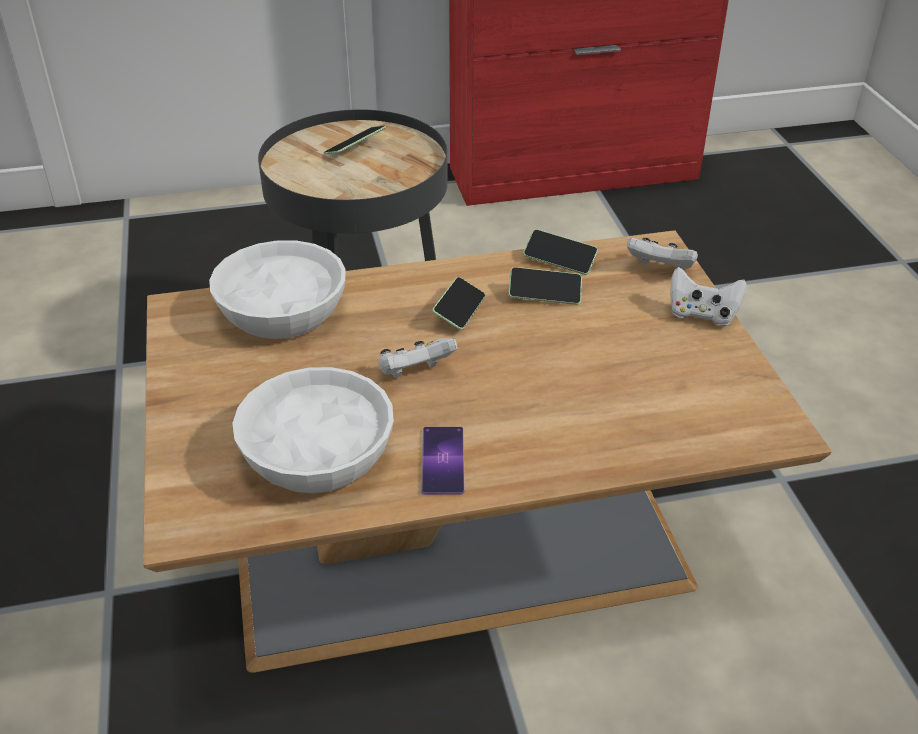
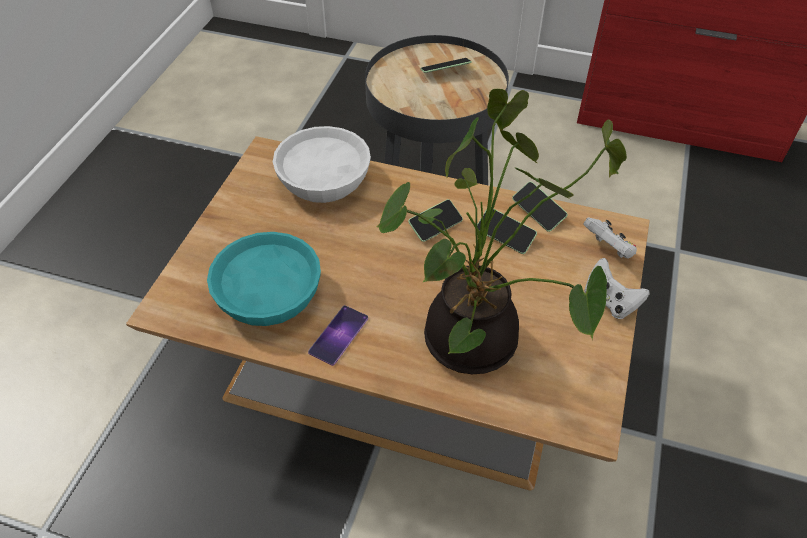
camera: 30 degrees right, 10 degrees up
(319, 455) = (269, 296): white bowl -> turquoise bowl
(415, 373) = (370, 262): white game controller -> none
(606, 405) = (478, 344): none -> potted plant

